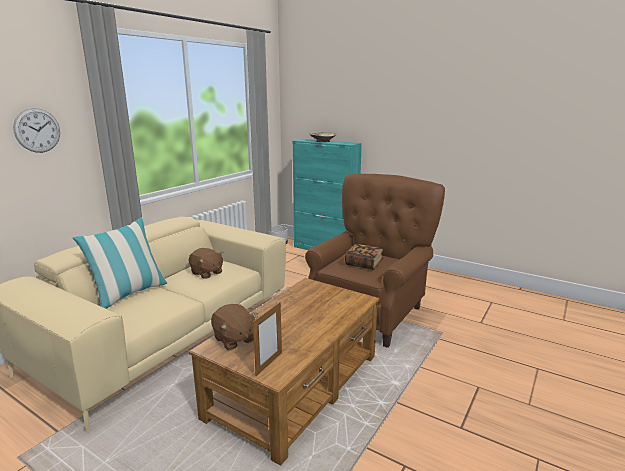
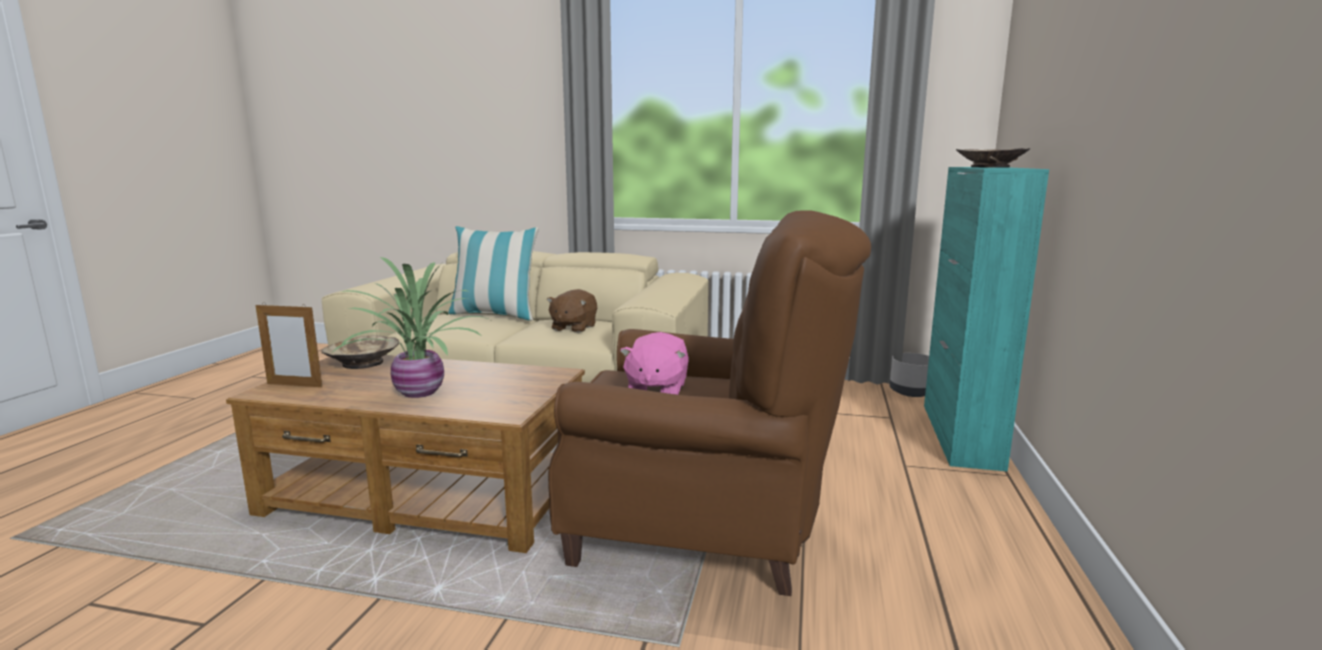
camera: 70 degrees right, 5 degrees down
(37, 130) = (516, 117): wall clock -> none
(234, 339) = (363, 363): brown plush toy -> beige bowl
(317, 320) = (419, 393): none -> potted plant
(364, 264) = (656, 390): book -> pink plush toy

